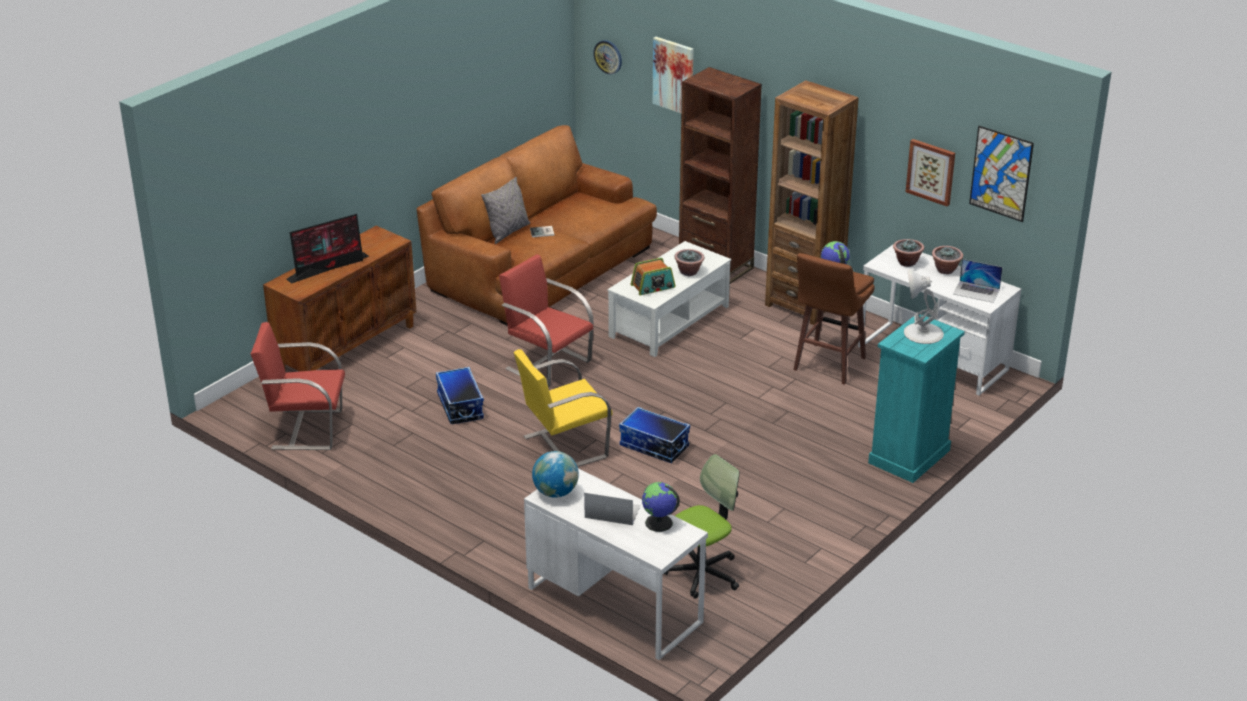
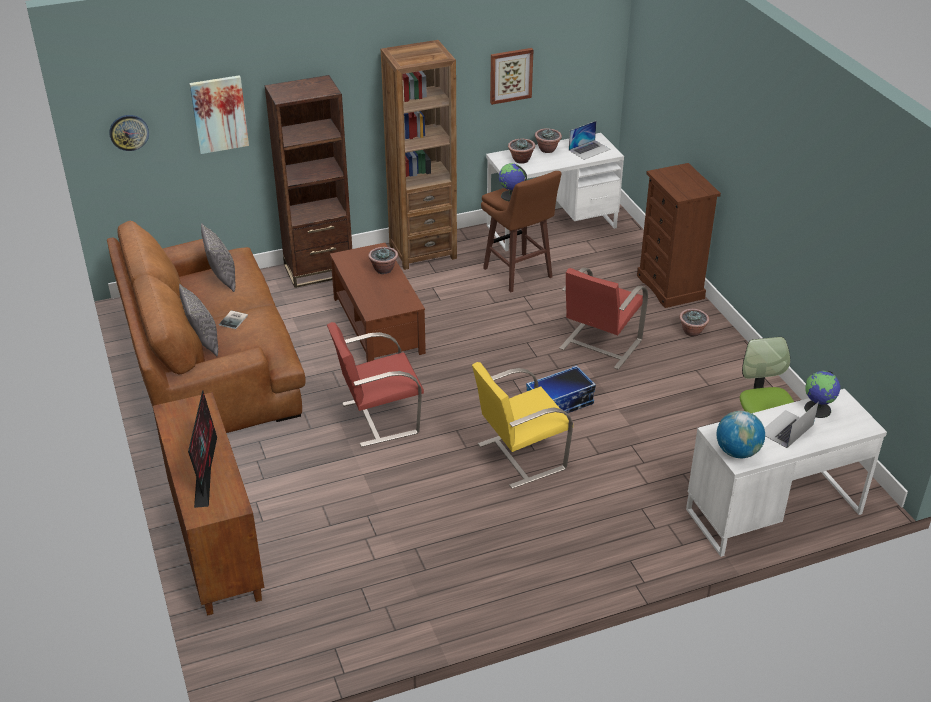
camera: 60 degrees left, 5 degrees up
(305, 429) = (339, 628): red chair -> red chair (599, 345)
(459, 406) = (397, 499): storage box -> none
(563, 447) = (519, 456): yellow chair -> yellow chair turned 60 degrees clockwise
(591, 207) = (222, 278): none -> grey pillow
(653, 286) = (388, 296): radio -> none
(668, 321) = (377, 325): white coffee table -> brown coffee table
(845, 490) = (692, 332): none -> potted plant
(909, 457) = (670, 287): turquoise dresser -> brown dresser
(922, 333) = (678, 179): white table lamp -> none
(1001, 173) = (574, 46): picture -> none

